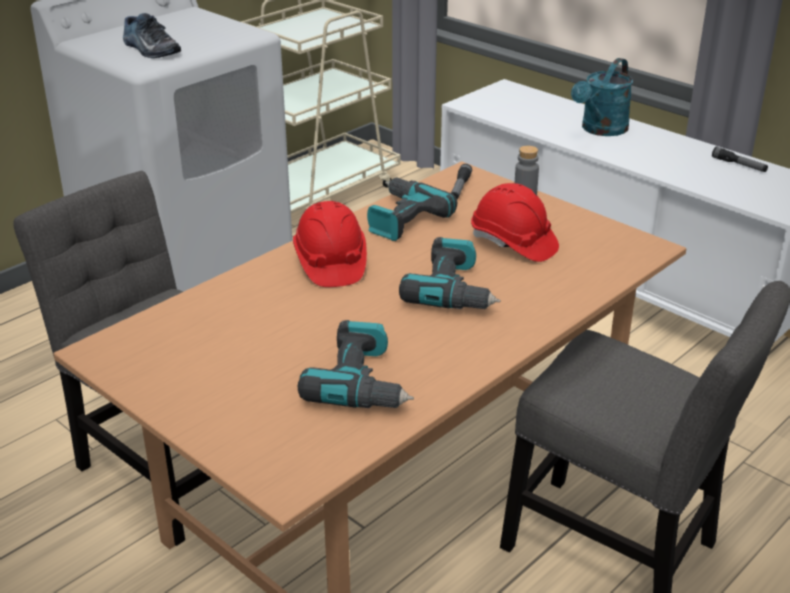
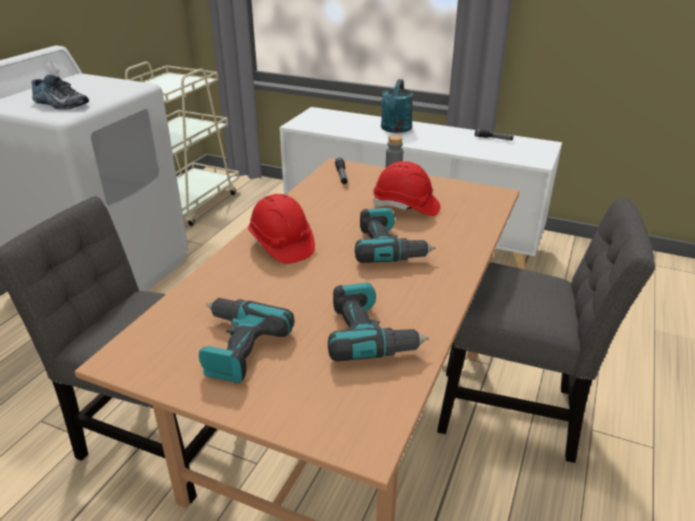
camera: 20 degrees left, 0 degrees up
(401, 219) = (314, 203): power drill -> power drill (236, 347)

